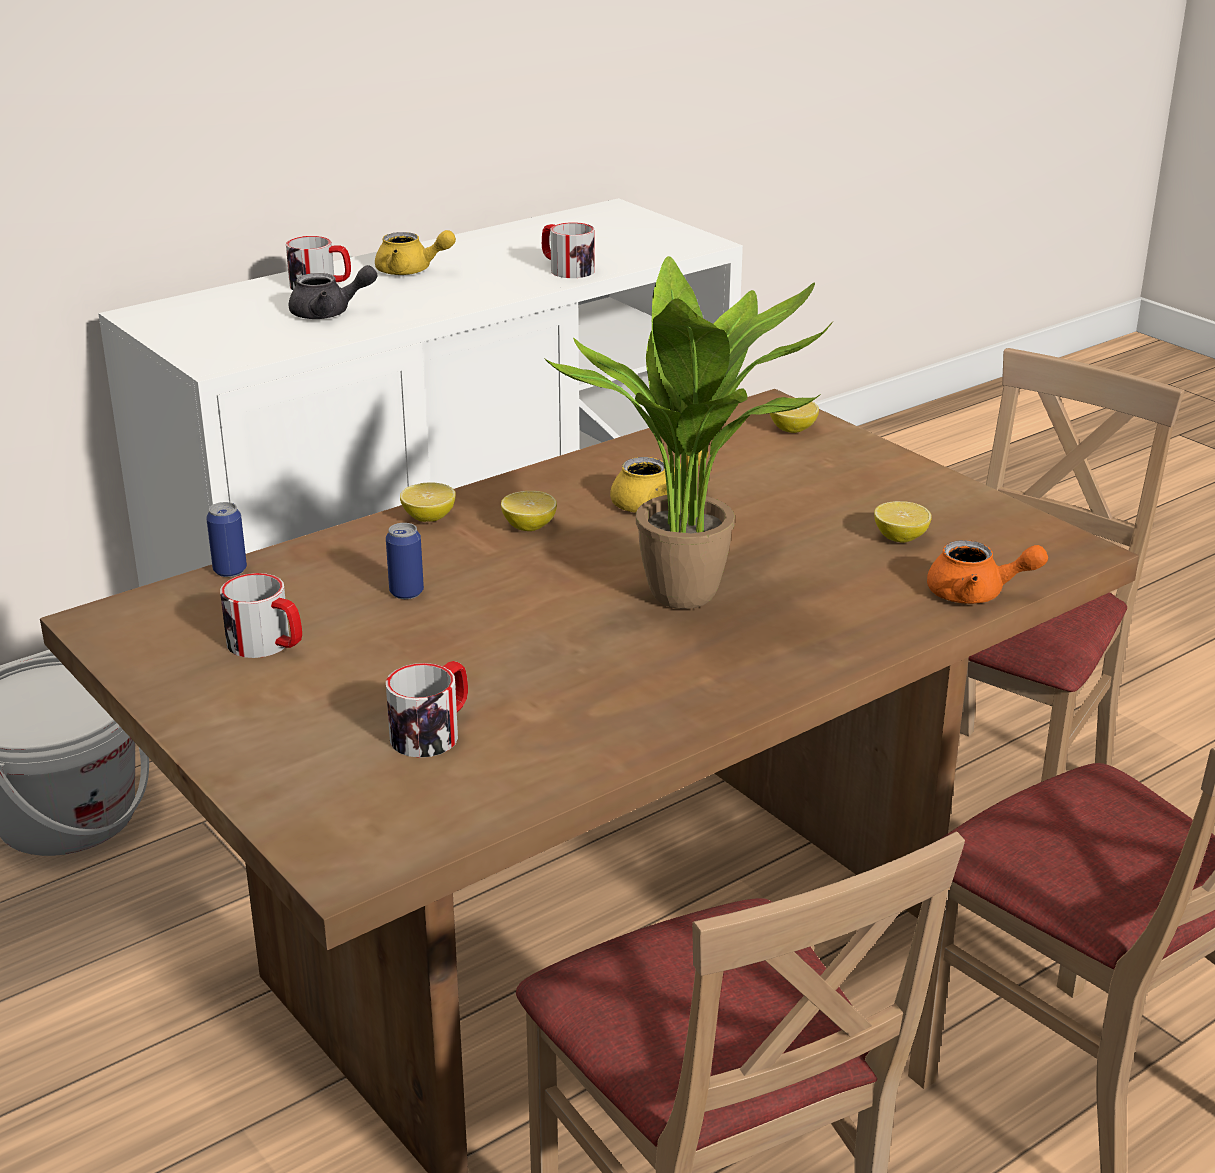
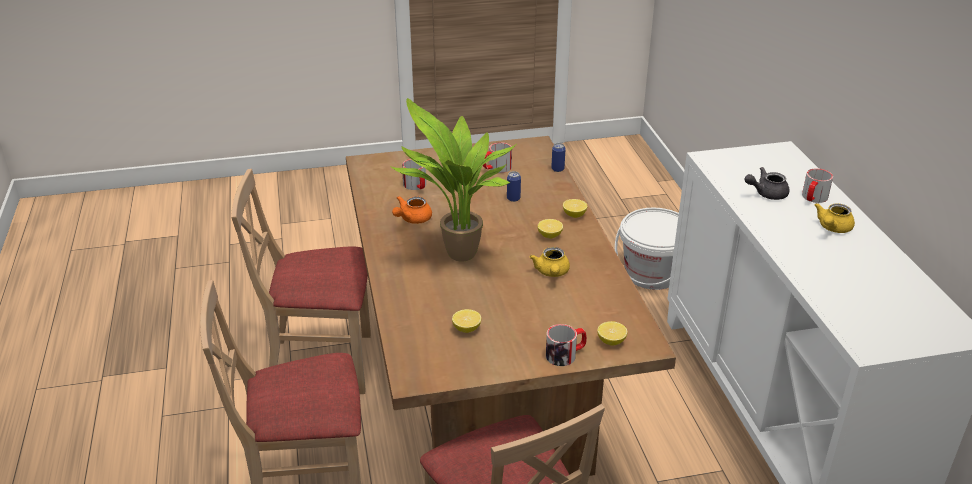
camera: 115 degrees right, 5 degrees up
(329, 313) = (766, 193): grey teapot -> grey teapot turned 60 degrees clockwise
(566, 269) = (821, 279): mug -> mug (566, 354)
(976, 594) = (401, 329): orange teapot -> orange teapot (412, 219)

